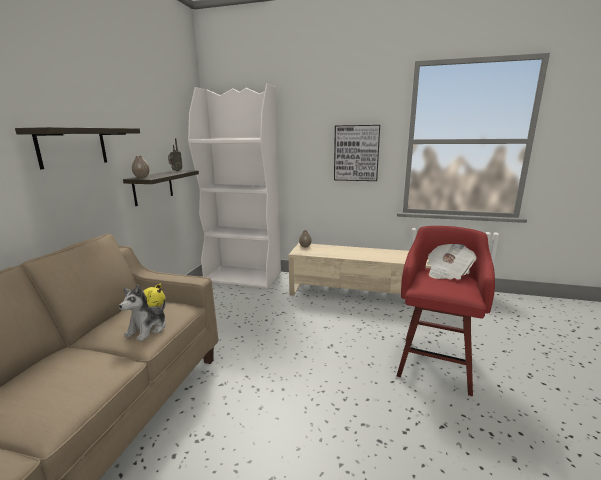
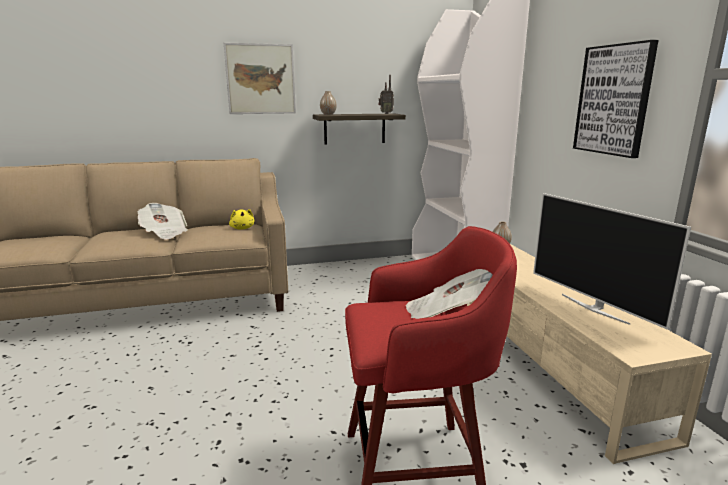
camera: 60 degrees right, 0 degrees up
(72, 147) = (260, 79): shelf -> picture
(86, 353) = (164, 233): none -> newspaper
(147, 329) = (204, 237): plush toy -> none
(398, 255) = (594, 308): none -> television

